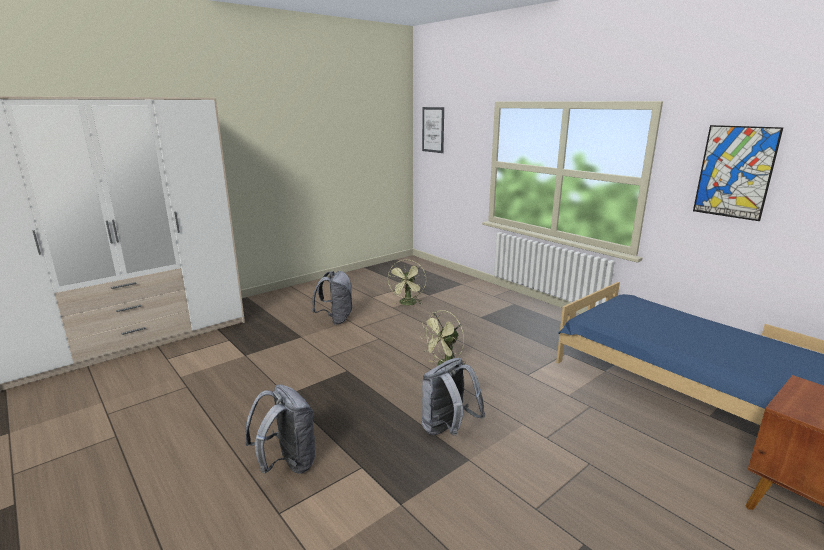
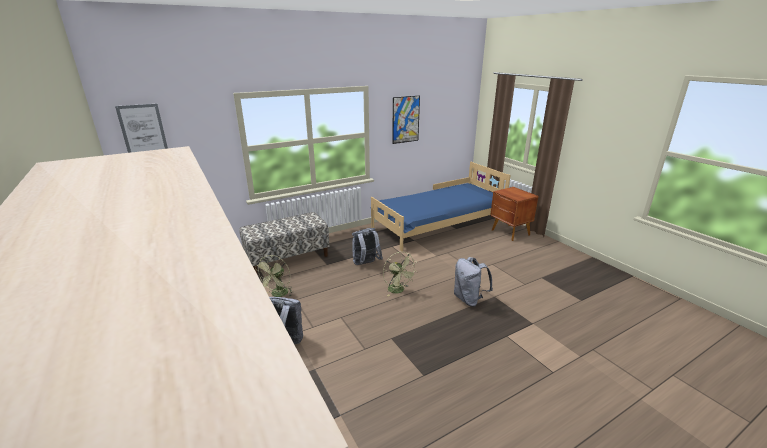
camera: 80 degrees left, 5 degrees up
(287, 464) = (509, 370): grey backpack -> grey backpack (366, 264)
(408, 304) = (278, 295): green fan -> green fan turned 90 degrees clockwise
(479, 296) = (287, 258): none -> bench

